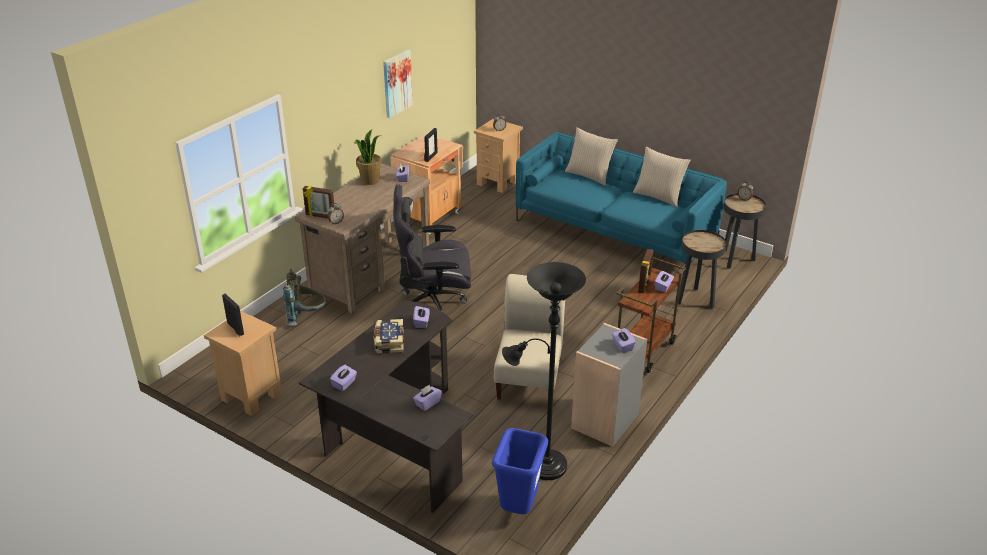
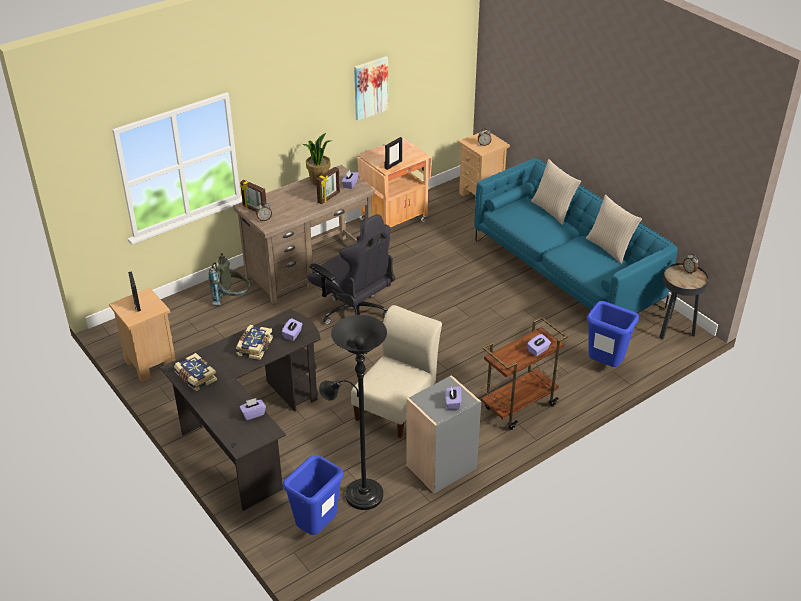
camera: 20 degrees right, 5 degrees up
(344, 384) = (195, 378): purple tissue box -> book
(436, 303) = (352, 311): black office chair -> black office chair turned 150 degrees counterclockwise
(644, 284) = (521, 344): picture frame -> picture frame (329, 198)
(695, 300) = (604, 365): black side table -> blue trash can

